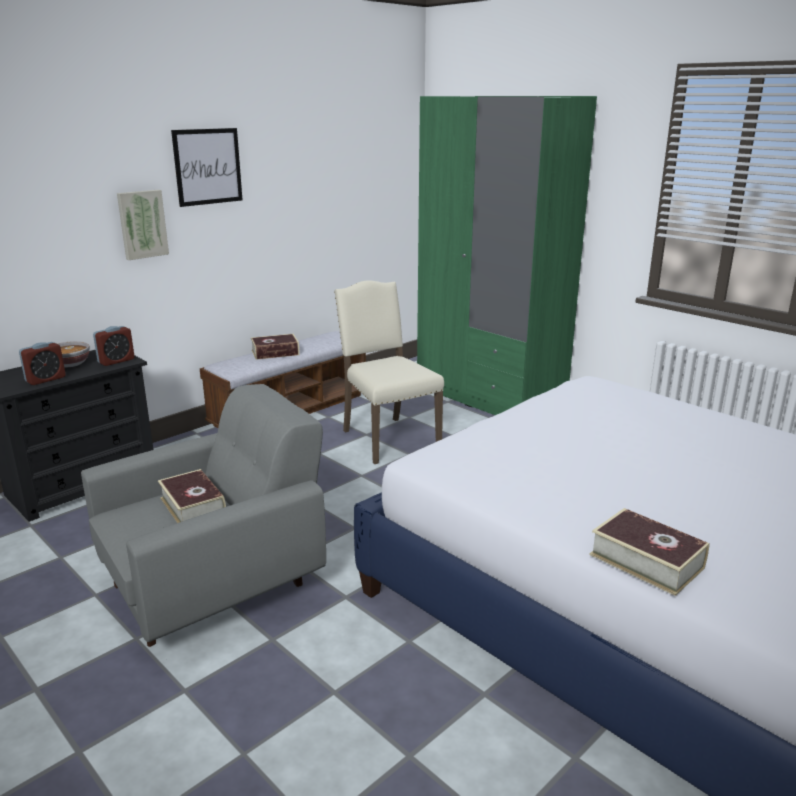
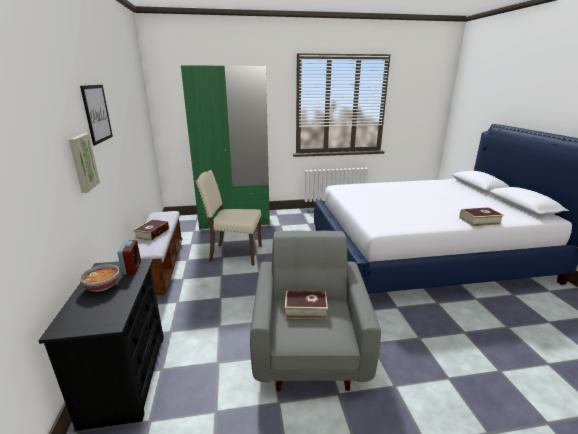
camera: 55 degrees left, 0 degrees up
(45, 379) = (118, 301): alarm clock -> none

